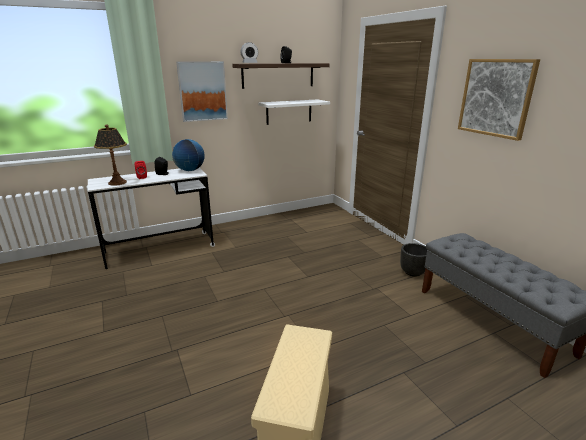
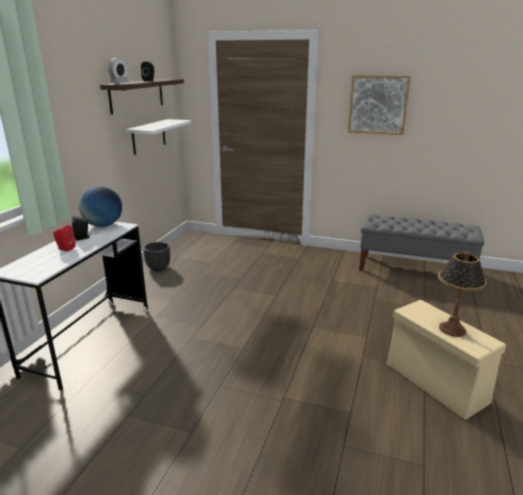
camera: 45 degrees left, 0 degrees up
(117, 182) = (51, 263): table lamp -> table lamp (452, 329)
(202, 91) = (77, 122): picture -> none
(413, 272) = (335, 260): black planter -> black planter (159, 268)

